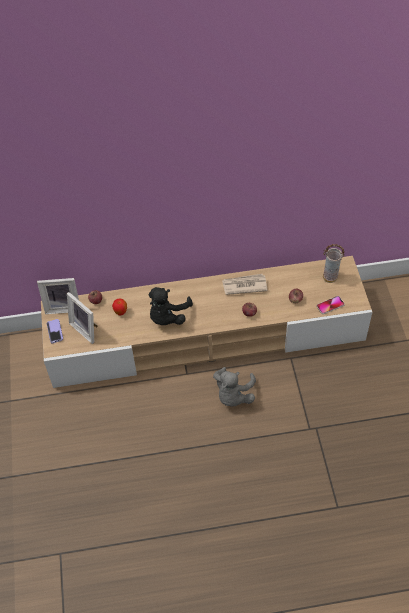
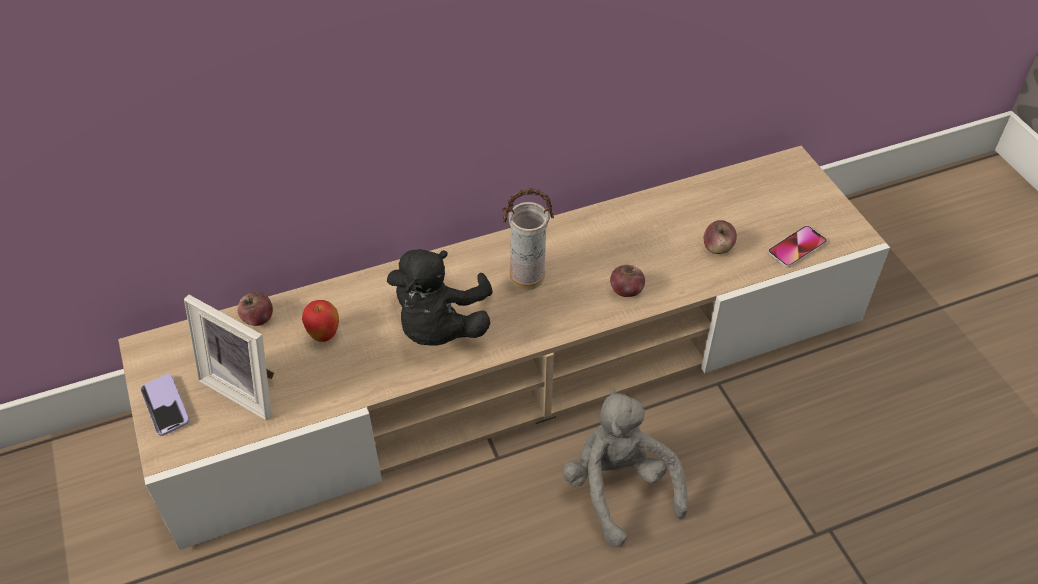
camera: 15 degrees left, 5 degrees down
(63, 306) = (178, 344): picture frame -> none
(233, 395) = (619, 489): grey plush toy -> grey plush toy turned 150 degrees clockwise
(244, 285) = (595, 235): newspaper -> none
(330, 277) = (773, 193): vase -> vase (527, 278)

